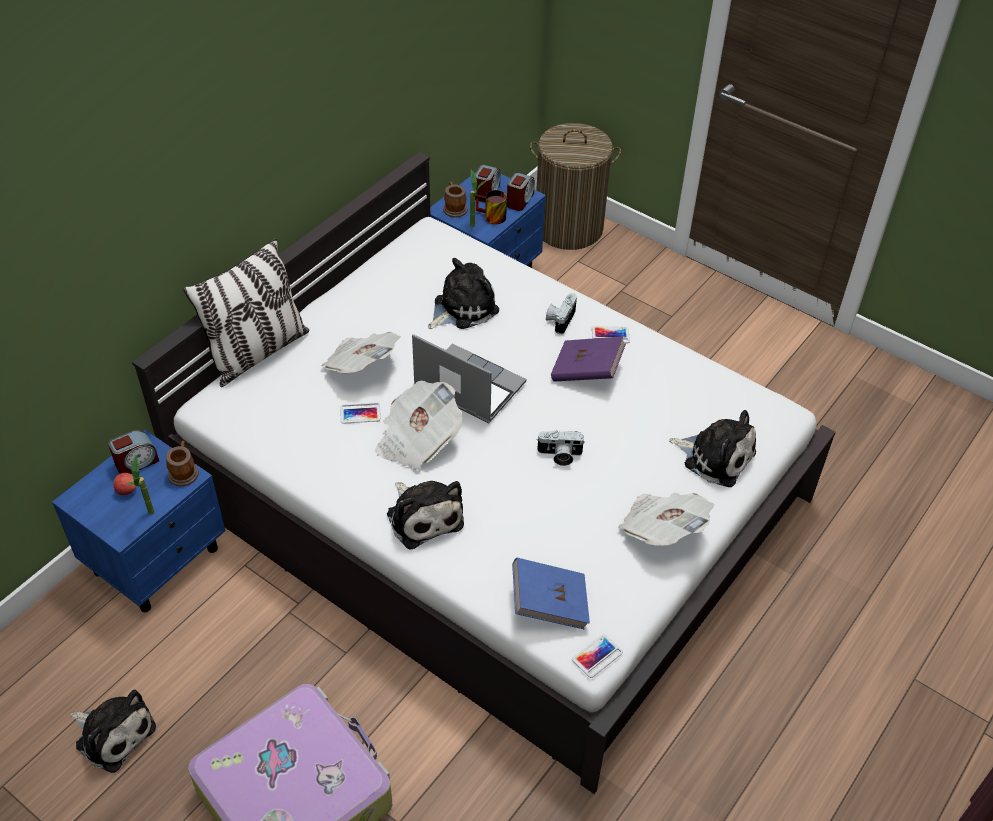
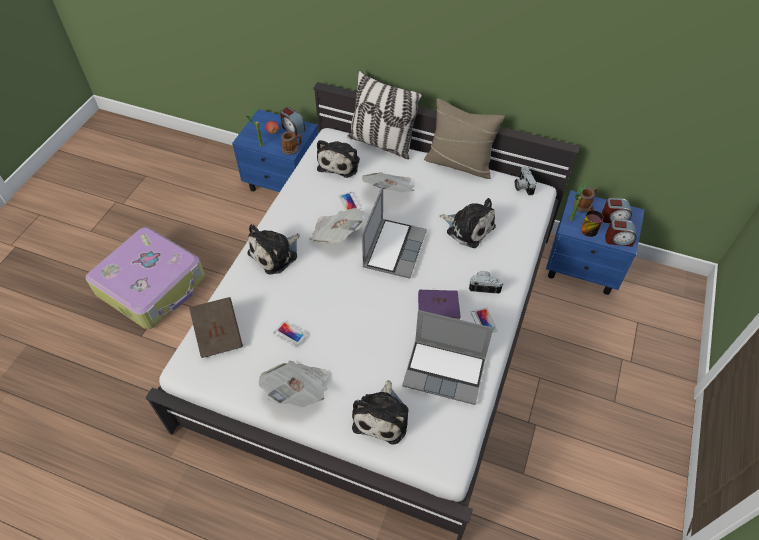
camera: 75 degrees right, 5 degrees up
(113, 733) = (178, 203): plush toy -> plush toy (340, 163)
(343, 284) = (459, 163): none -> beige pillow
(549, 604) = (219, 334): blue book -> brown book
(559, 455) = (349, 314): camera -> camera (522, 186)
(569, 228) = (671, 307): laundry basket -> none
(597, 656) = (184, 371): phone -> phone (290, 334)
(669, 386) = (445, 371): none -> laptop

